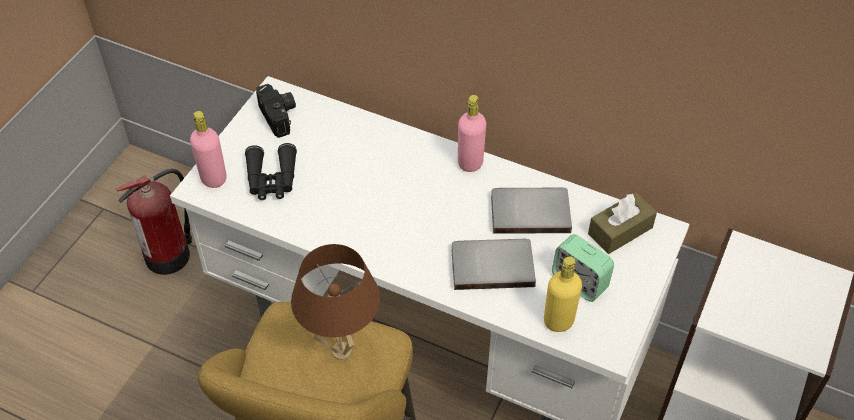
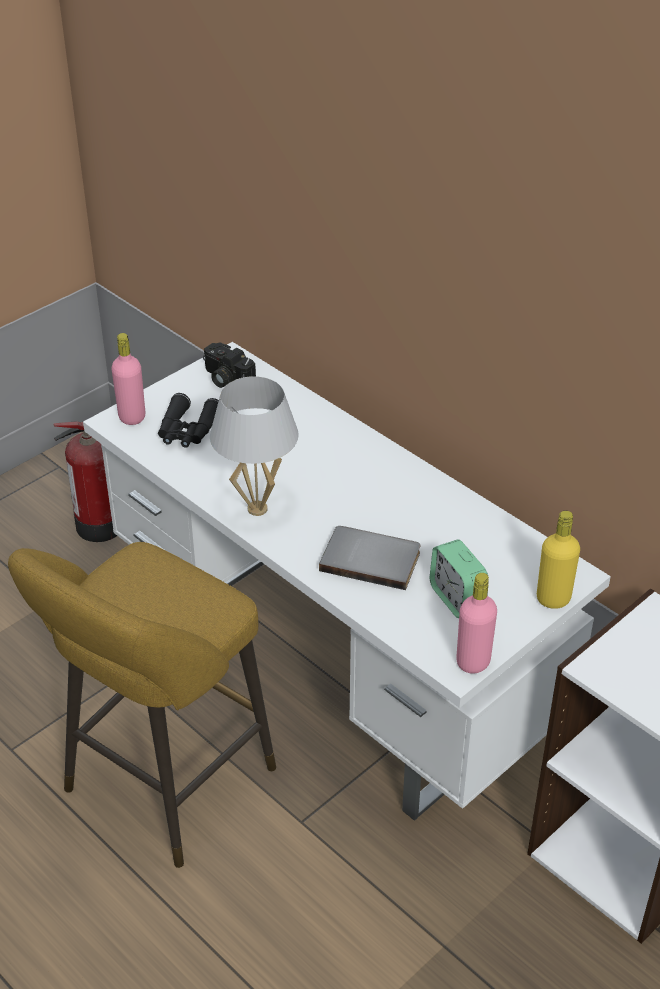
camera: 20 degrees right, 10 degrees down
(280, 116) = (225, 379): camera -> camera turned 135 degrees clockwise
(342, 351) = (178, 597): brown table lamp -> none
(372, 242) = (258, 509): none -> white table lamp
(470, 163) = (398, 463): pink bottle -> pink bottle (473, 662)
(530, 211) = (438, 521): grey book -> none
(558, 321) = (414, 627): yellow bottle -> yellow bottle (553, 599)
(620, 231) = (527, 563): brown tissue box -> none

